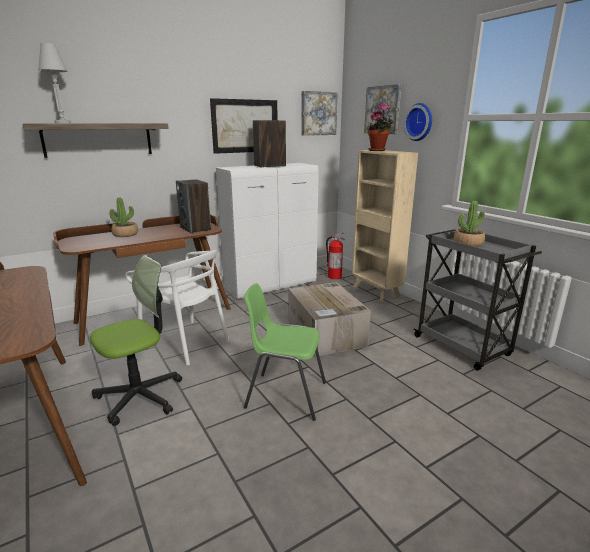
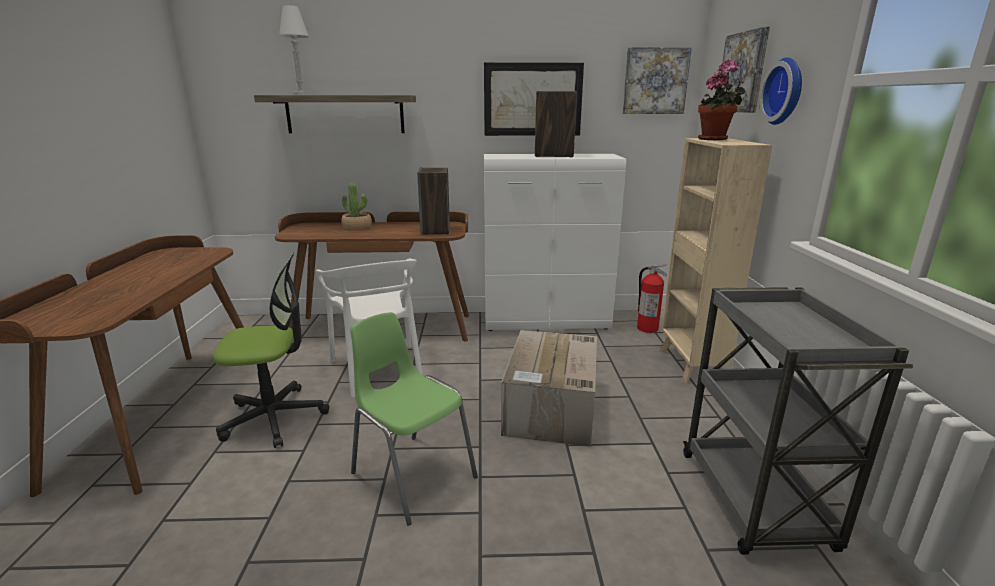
camera: 30 degrees right, 0 degrees up
(468, 243) = (781, 317): potted plant -> none

